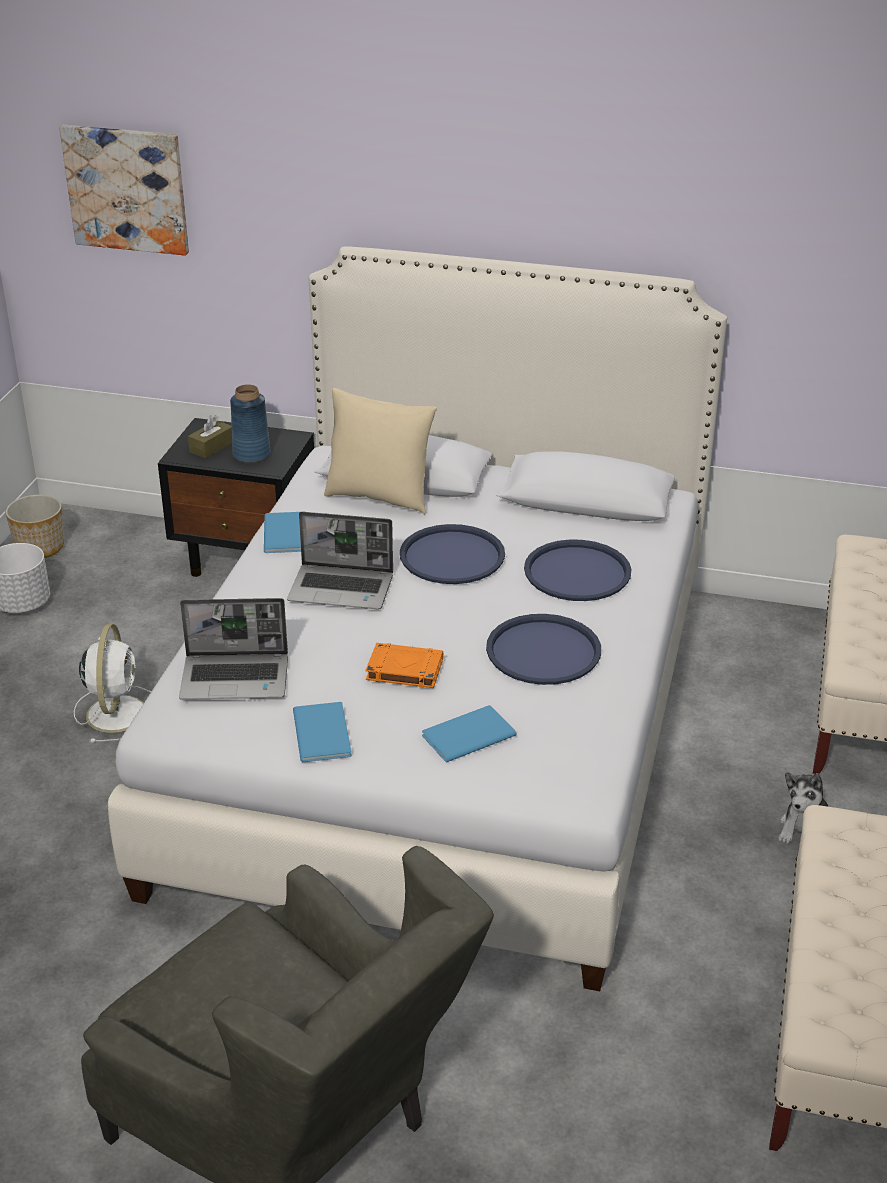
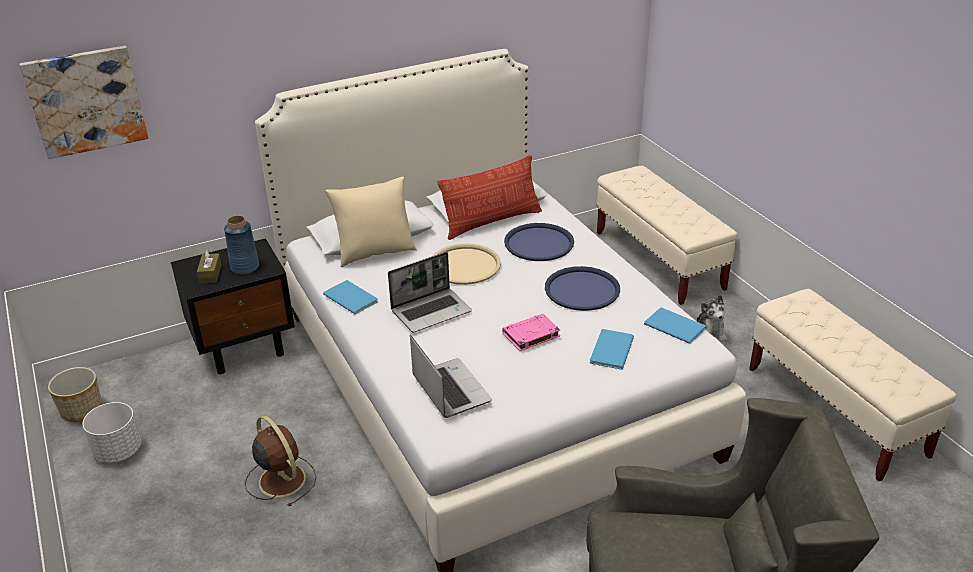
camera: 40 degrees left, 0 degrees up
(117, 712) = (281, 479): white fan -> brown fan
(236, 678) = (449, 389): laptop -> laptop turned 75 degrees counterclockwise
(324, 732) = (539, 390): blue book -> blue book (674, 325)
(403, 670) = (530, 335): orange book -> pink book
(452, 556) = (464, 265): blue tray -> beige tray
(560, 521) = (491, 221): none -> pillow

